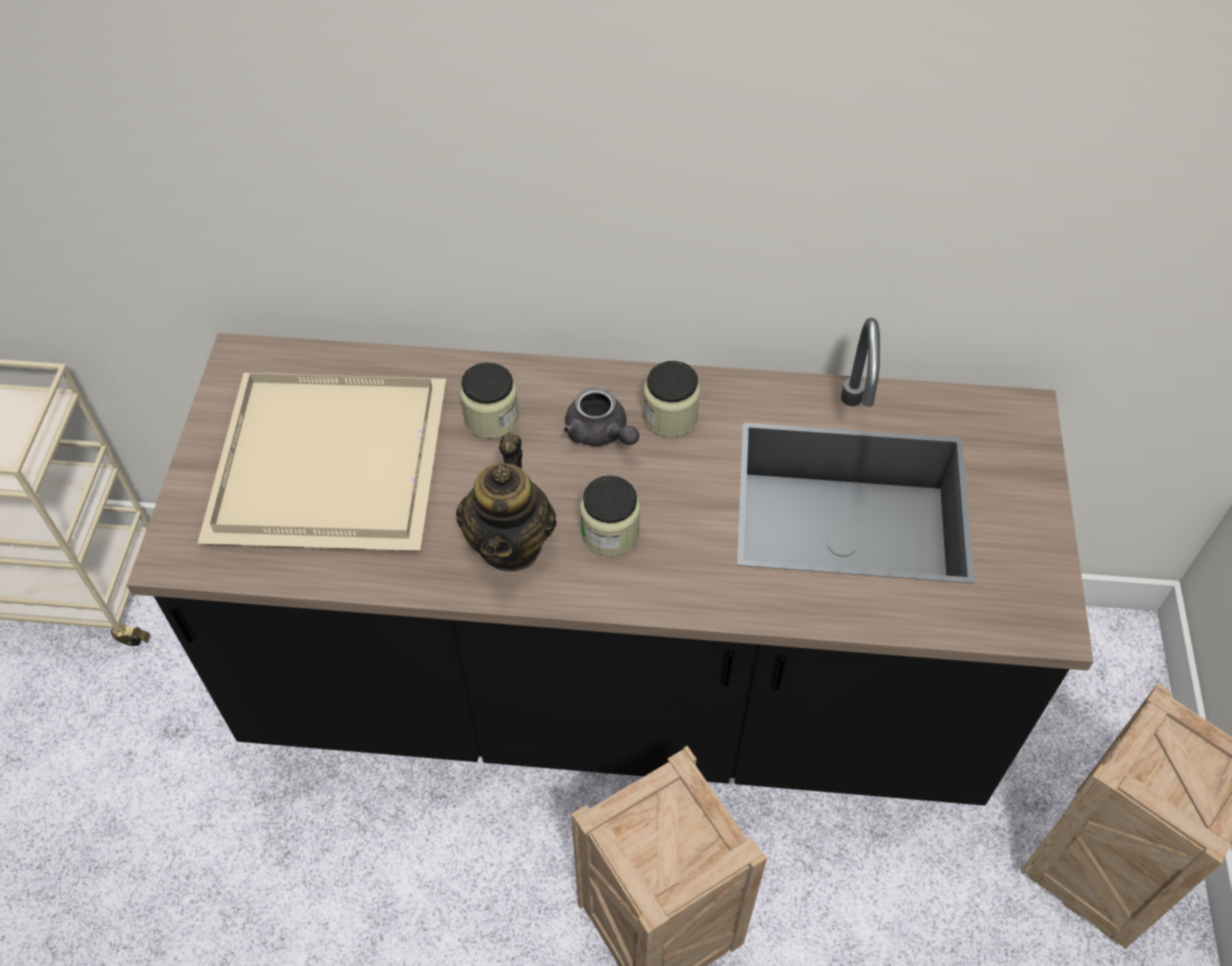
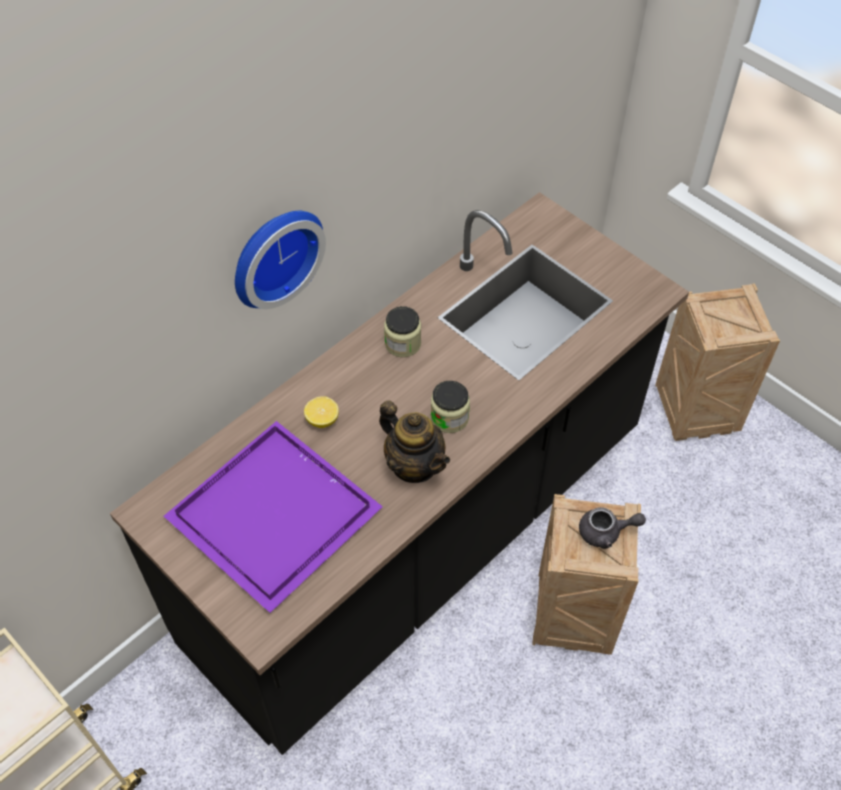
camera: 50 degrees left, 0 degrees up
(332, 467) = (278, 515): beige tray -> purple tray
(491, 418) = (322, 419): jar -> lemon
(522, 163) = (273, 254): none -> wall clock
(600, 433) = (383, 379): grey teapot -> grey teapot (606, 532)

